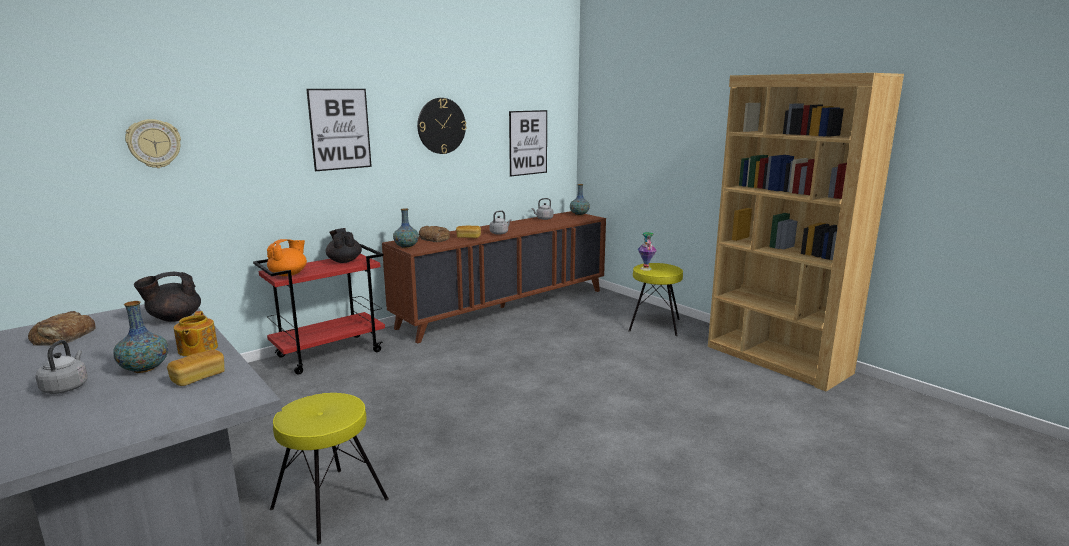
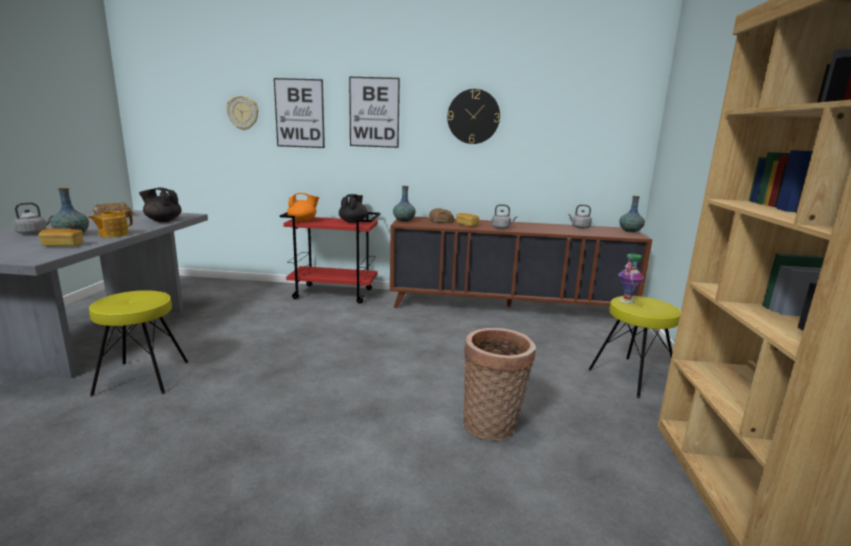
camera: 45 degrees right, 0 degrees up
(528, 143) = (580, 143): picture -> picture (299, 113)
(645, 387) = (493, 426): none -> basket

